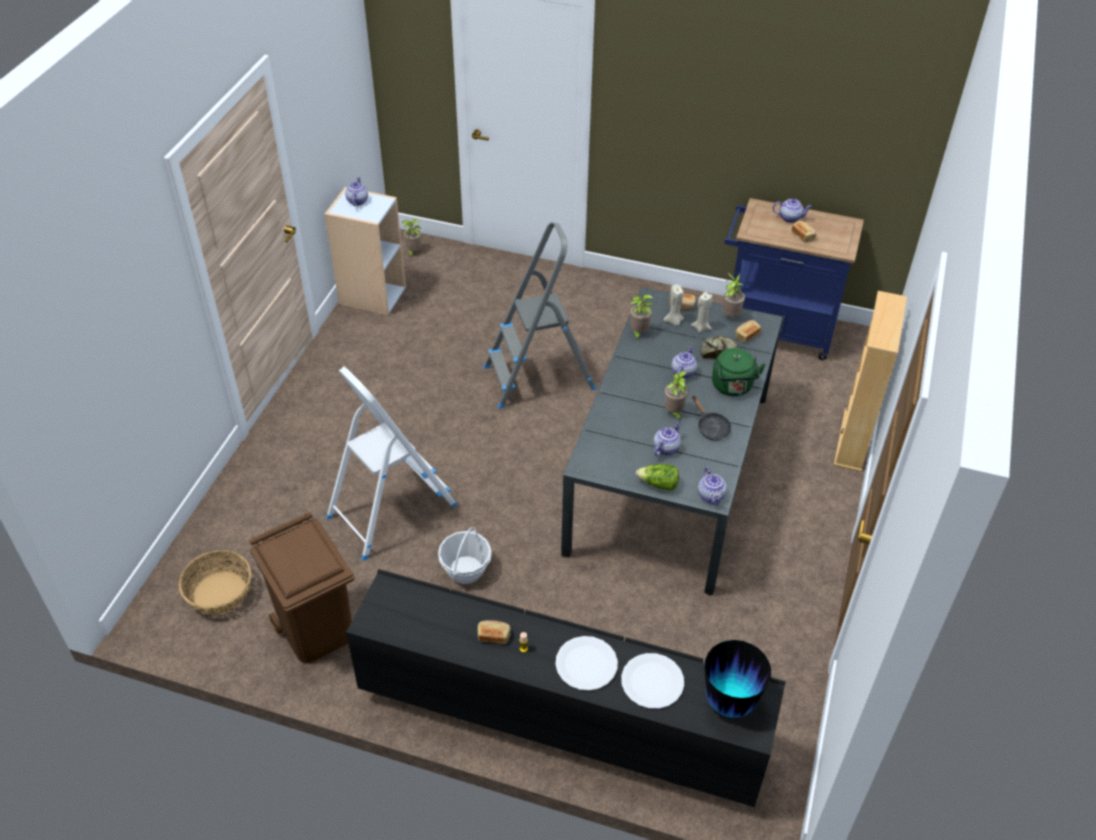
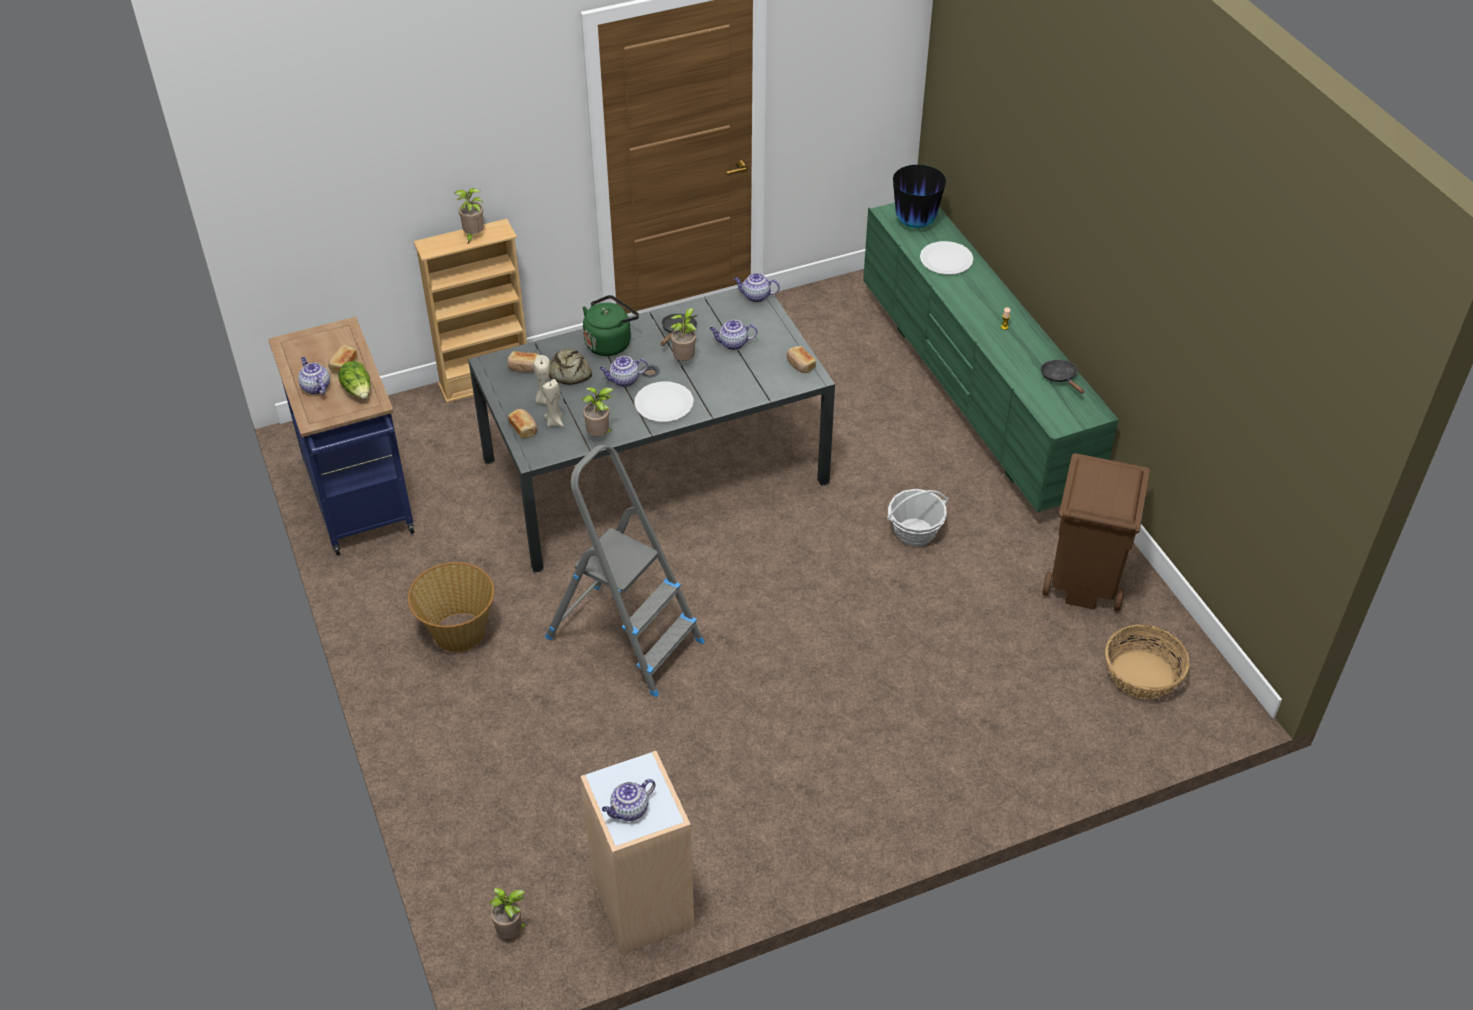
camera: 130 degrees left, 0 degrees up
(393, 510) = (917, 626): white step ladder -> none
(427, 634) = (1060, 378): none -> black frying pan
(494, 635) = (1015, 346): bread -> bread (800, 365)
(560, 725) = (972, 396): black cabinet -> green cabinet
(586, 664) = (974, 293): white plate -> white plate (663, 403)
(619, 319) = (458, 632): none -> basket
(658, 484) = (778, 328): lettuce -> lettuce (358, 390)
(711, 496) = (755, 296): teapot -> teapot turned 120 degrees counterclockwise
(730, 316) = (505, 390): potted plant -> potted plant (473, 236)

